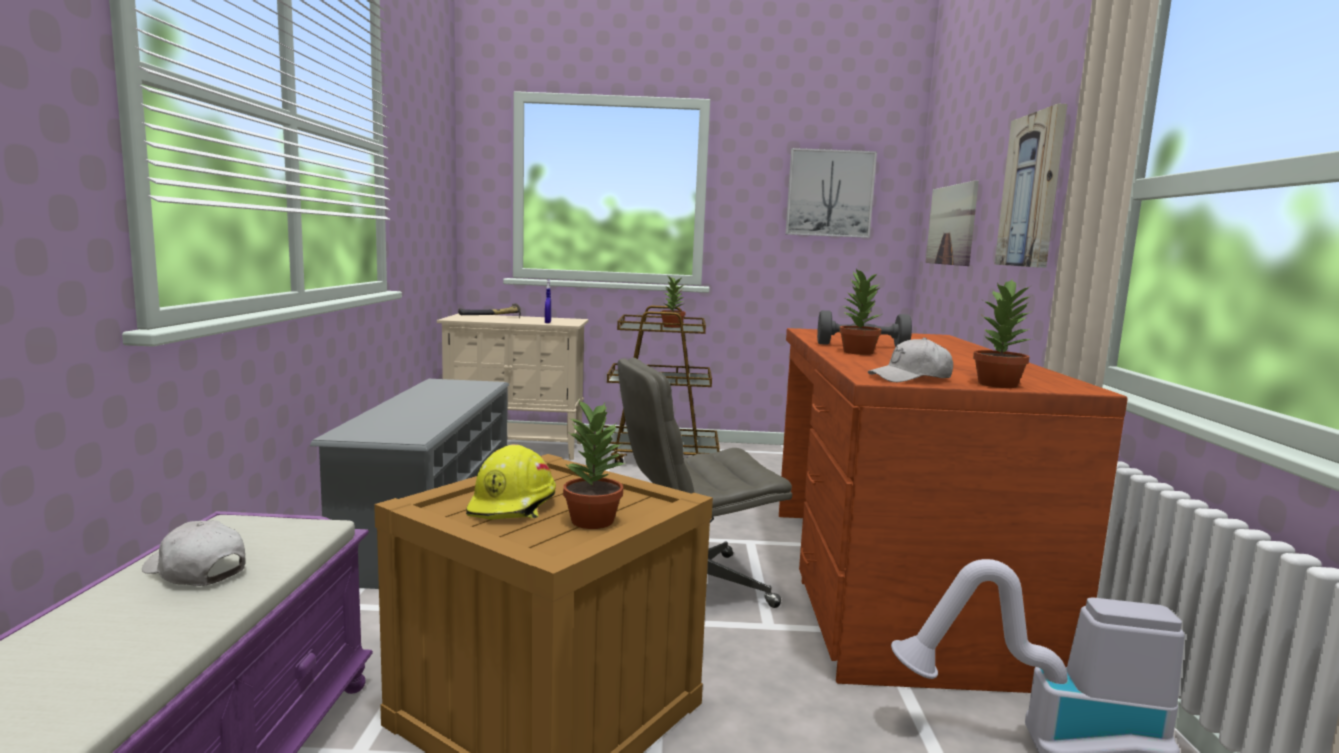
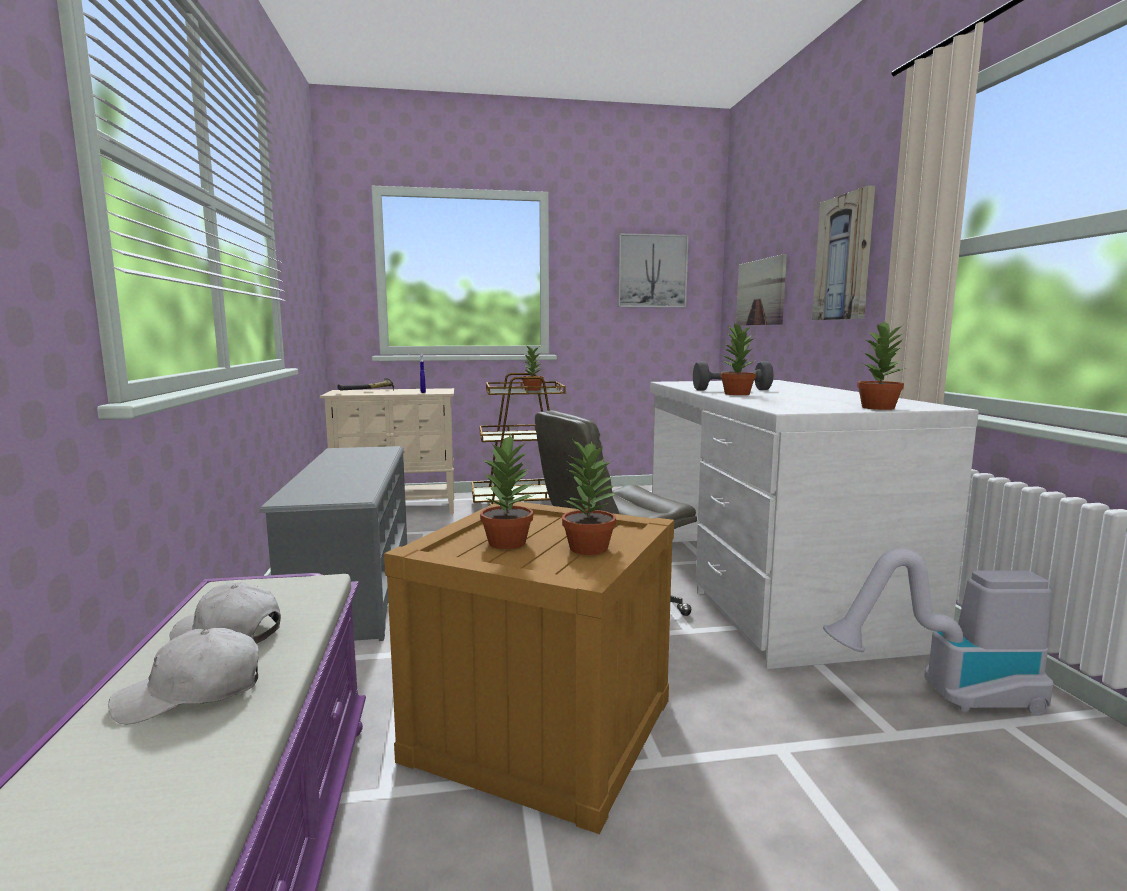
camera: 10 degrees left, 0 degrees up
(513, 505) = (508, 543): yellow hard hat -> potted plant
(891, 585) = (767, 586): brown desk -> white desk
(910, 378) = (809, 407): white cap -> white cap (191, 693)

